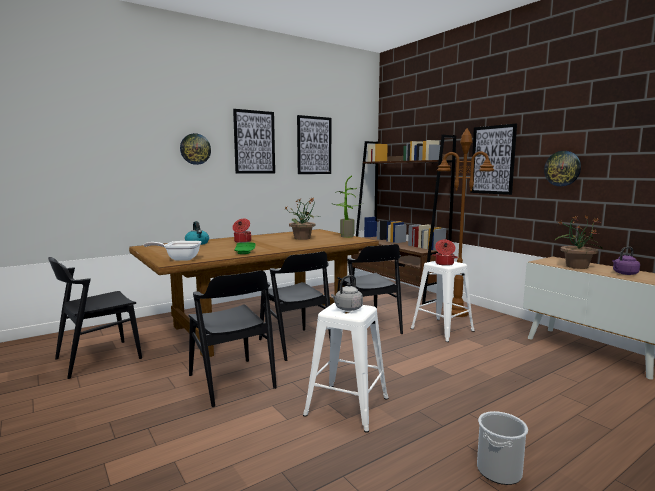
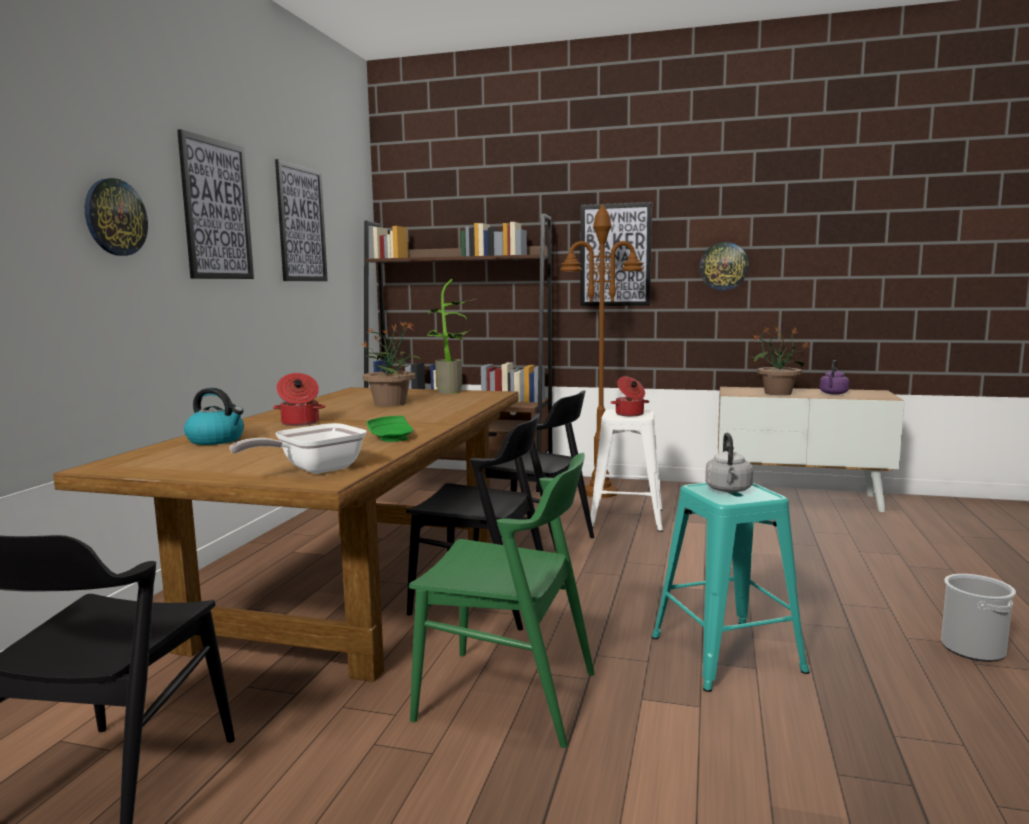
camera: 40 degrees left, 0 degrees up
(231, 381) = (508, 695): black chair -> green chair
(347, 407) = (728, 654): white stool -> turquoise stool

